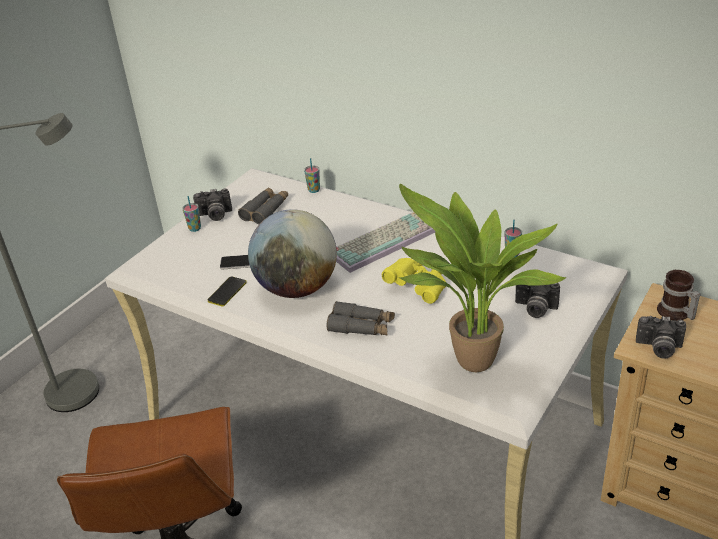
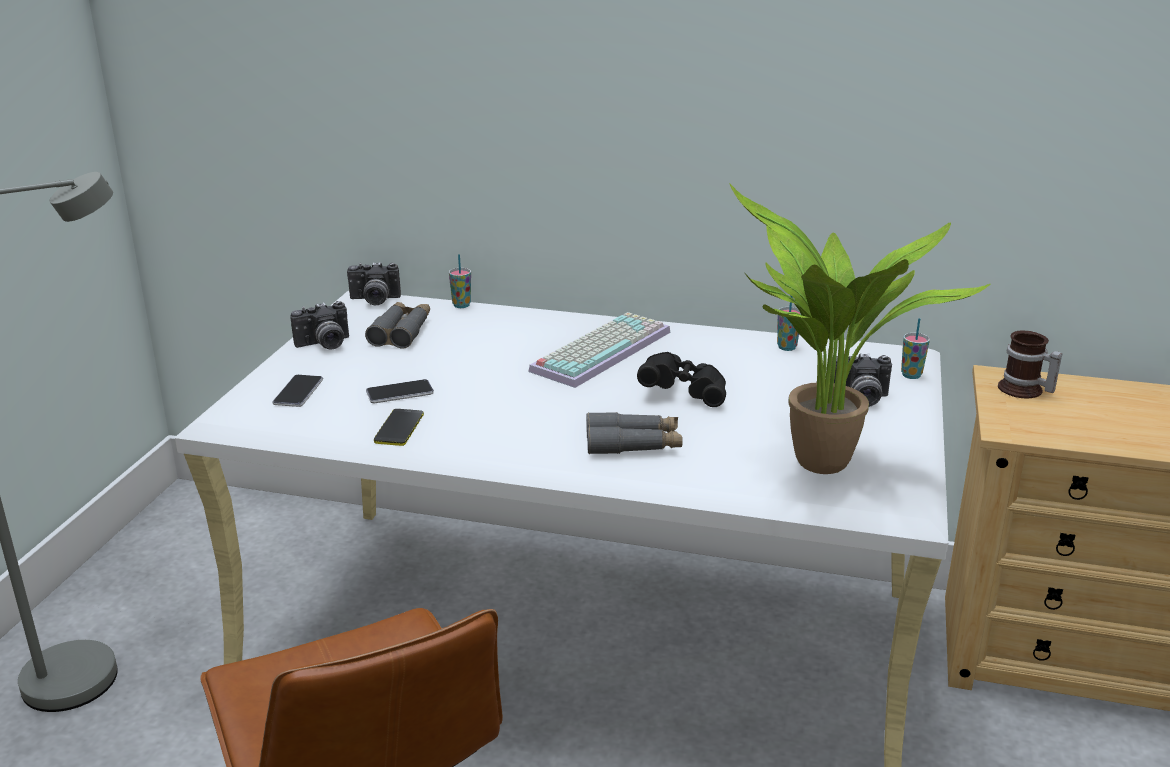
camera: 20 degrees left, 10 degrees down
(182, 254) = (298, 392): none -> phone
(195, 228) = (300, 362): cup -> cup (911, 375)
(297, 288) = (507, 412): globe -> none
(418, 287) = (684, 393): yellow binoculars -> black binoculars
(658, 349) = (1032, 428): camera -> camera (374, 300)

